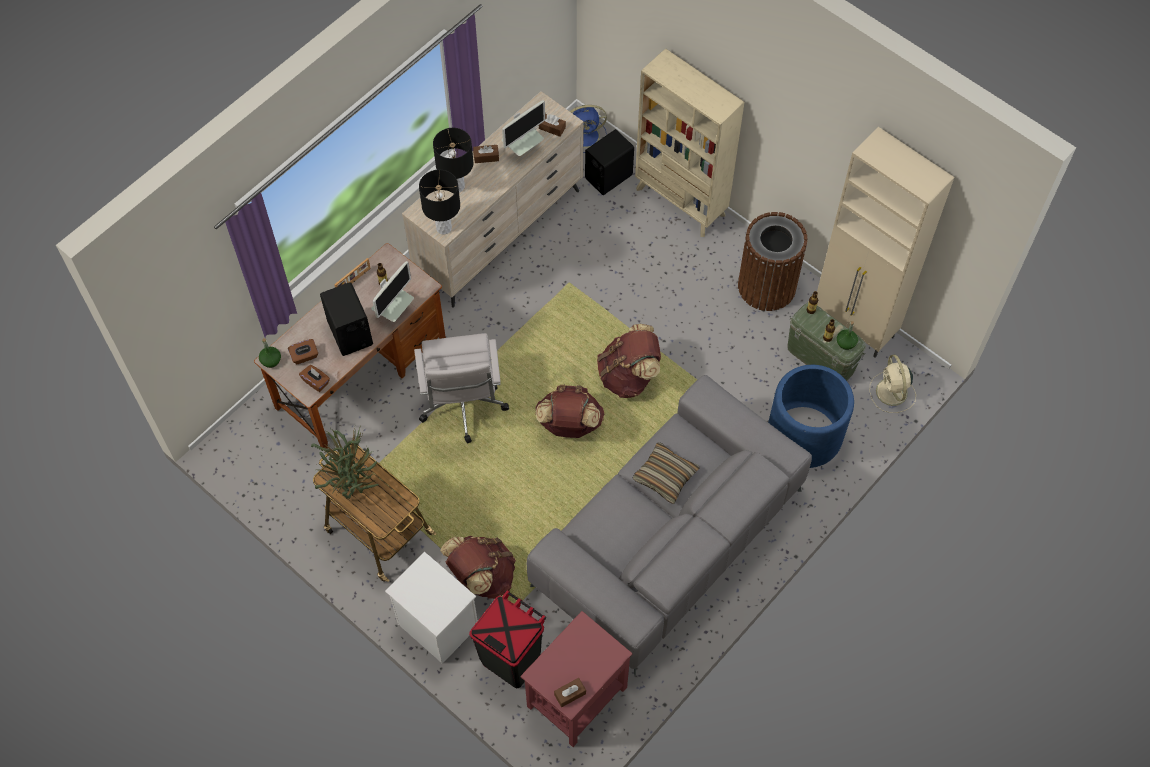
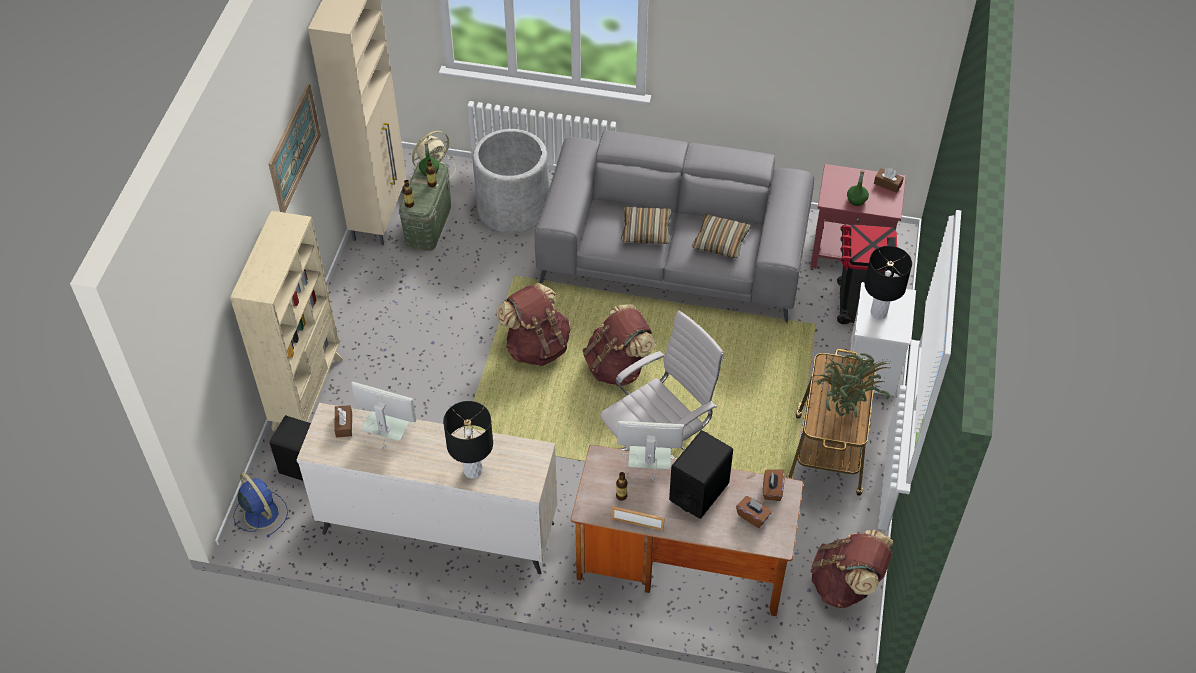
camera: 120 degrees left, 10 degrees down
(271, 360) = (779, 543): green bottle -> green bottle (856, 200)
(444, 228) = (532, 455): black table lamp -> black table lamp (878, 312)
(481, 576) = (806, 359): brown backpack -> brown backpack (846, 585)
(486, 157) = (417, 464): brown tissue box -> none
(614, 530) = (720, 241): none -> pillow
(767, 286) = (372, 289): brown trash can -> none
(804, 435) = (513, 208): blue planter -> grey planter
(808, 139) = (294, 148): none -> picture

